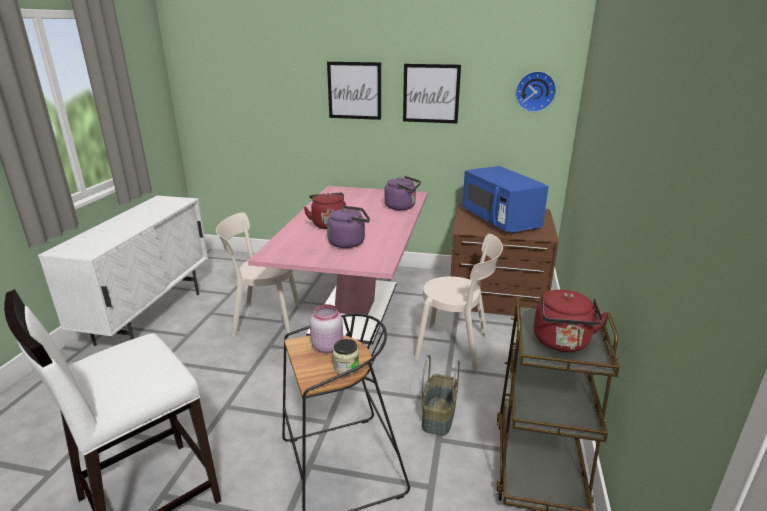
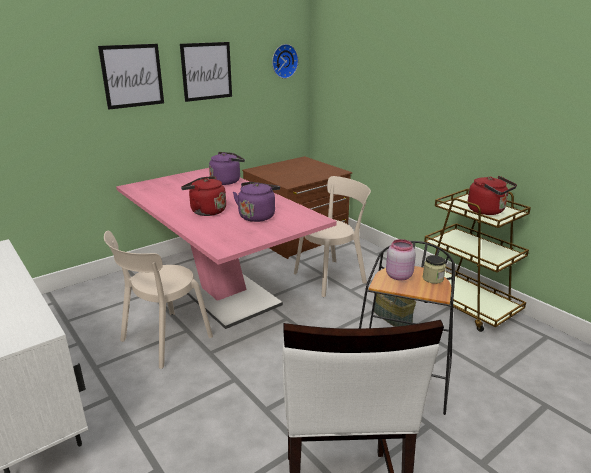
camera: 50 degrees left, 0 degrees up
(500, 220) = (295, 171): blue microwave -> none

